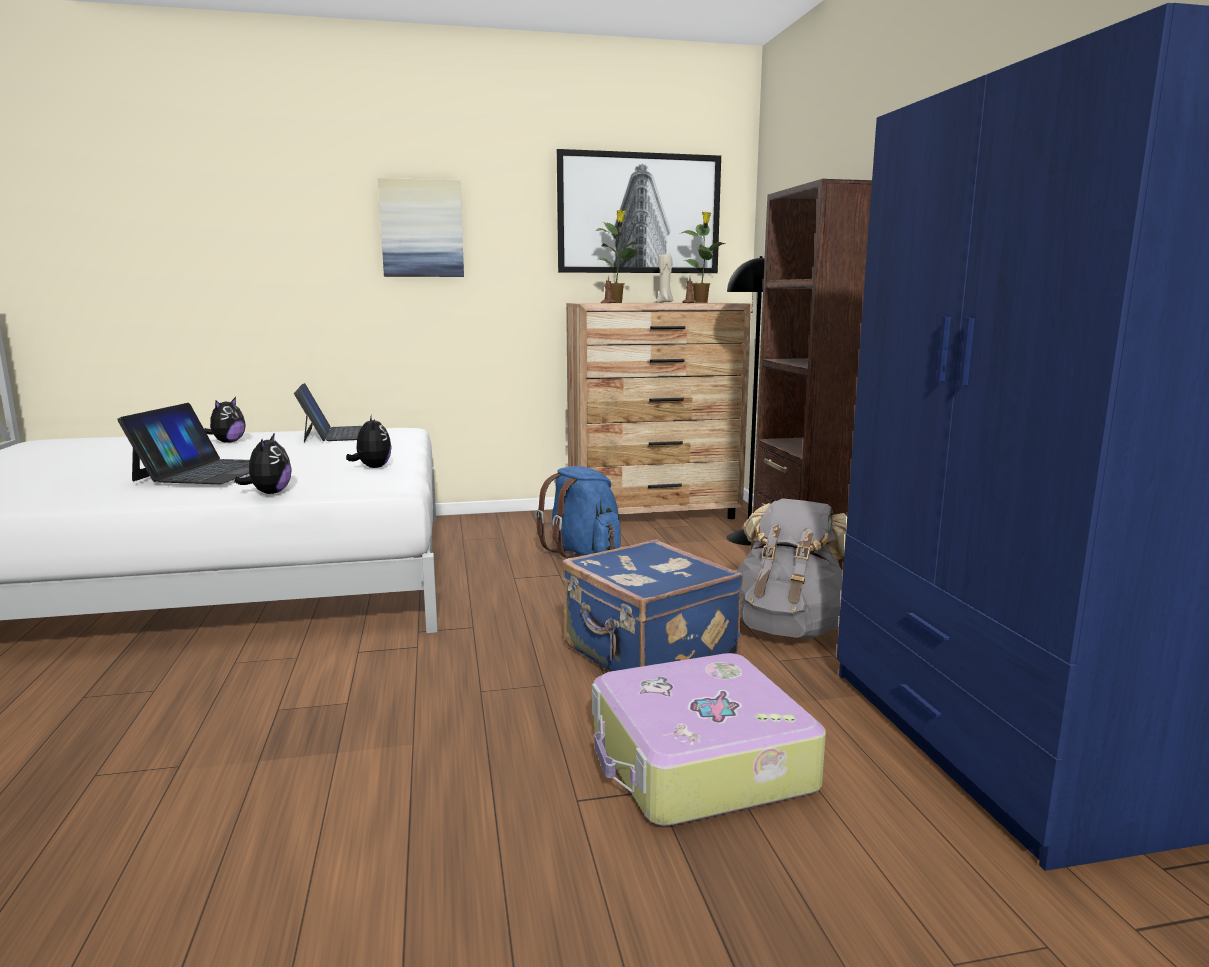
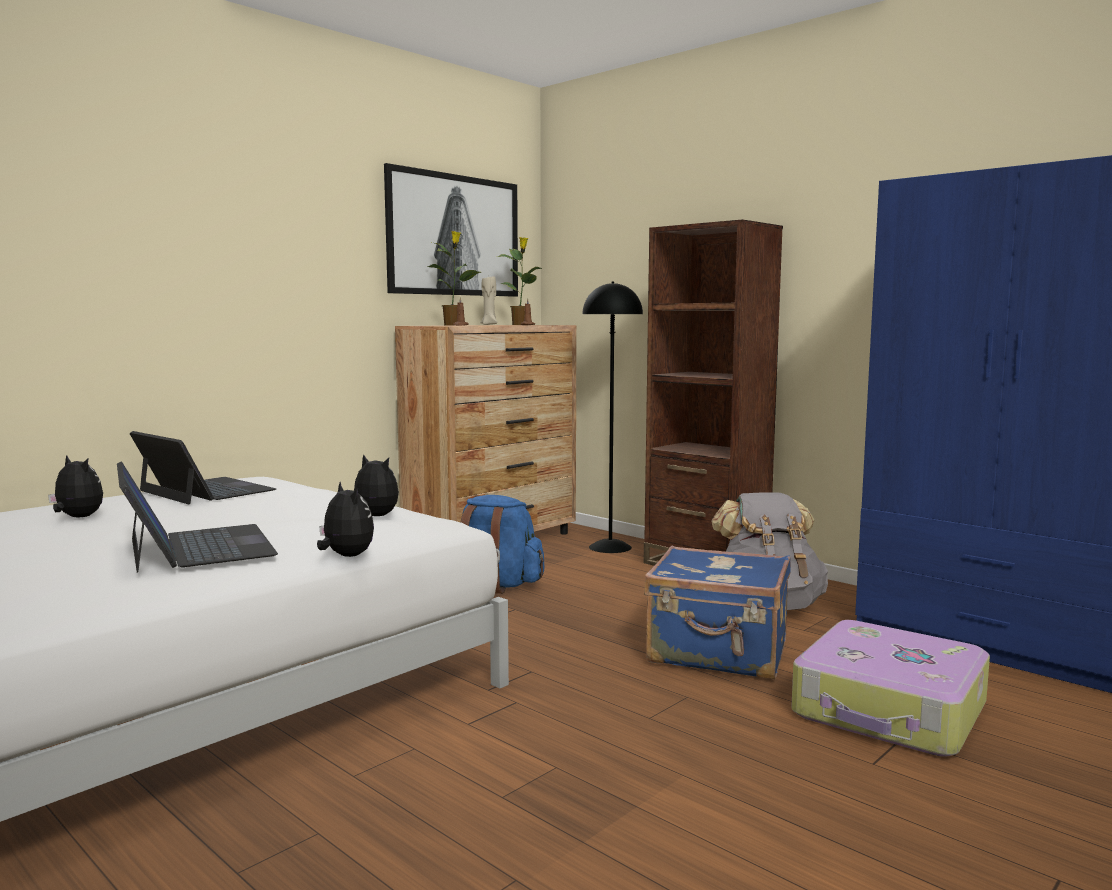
camera: 35 degrees left, 5 degrees down
(228, 442) = (77, 518): plush toy -> plush toy turned 45 degrees counterclockwise
(422, 229) = (248, 239): picture -> none

